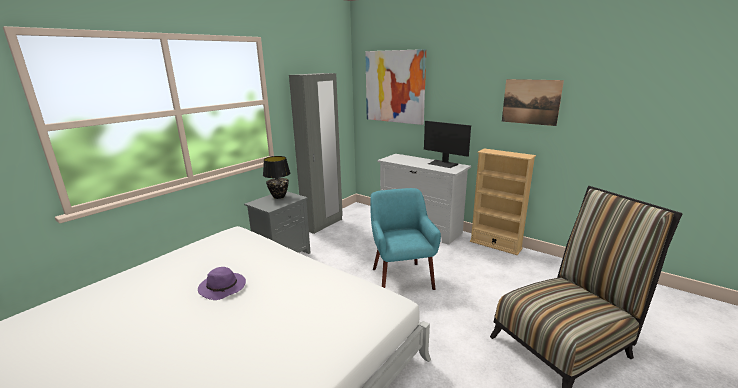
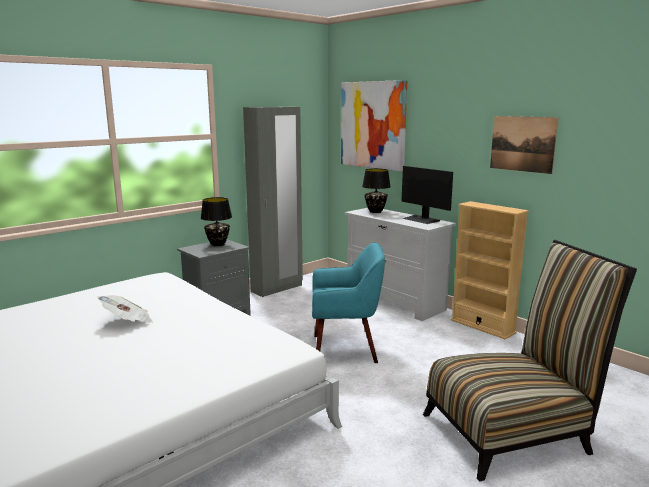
camera: 10 degrees right, 5 degrees down
(223, 288) = (128, 322): purple hat -> newspaper
(401, 278) = (345, 349): turquoise armchair -> turquoise armchair turned 90 degrees clockwise
(402, 158) = (376, 211): none -> black table lamp

